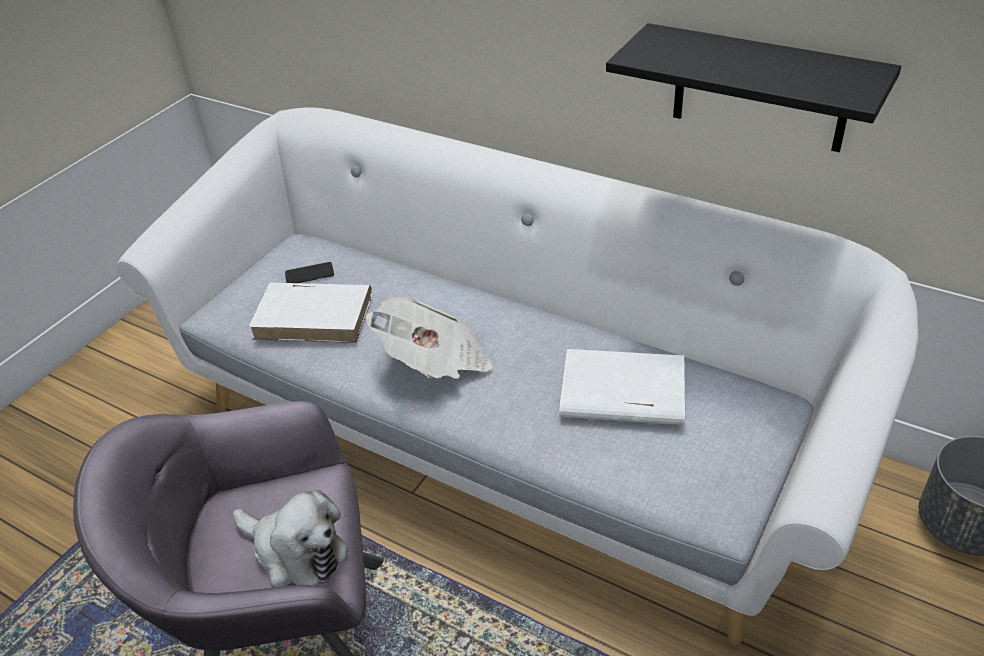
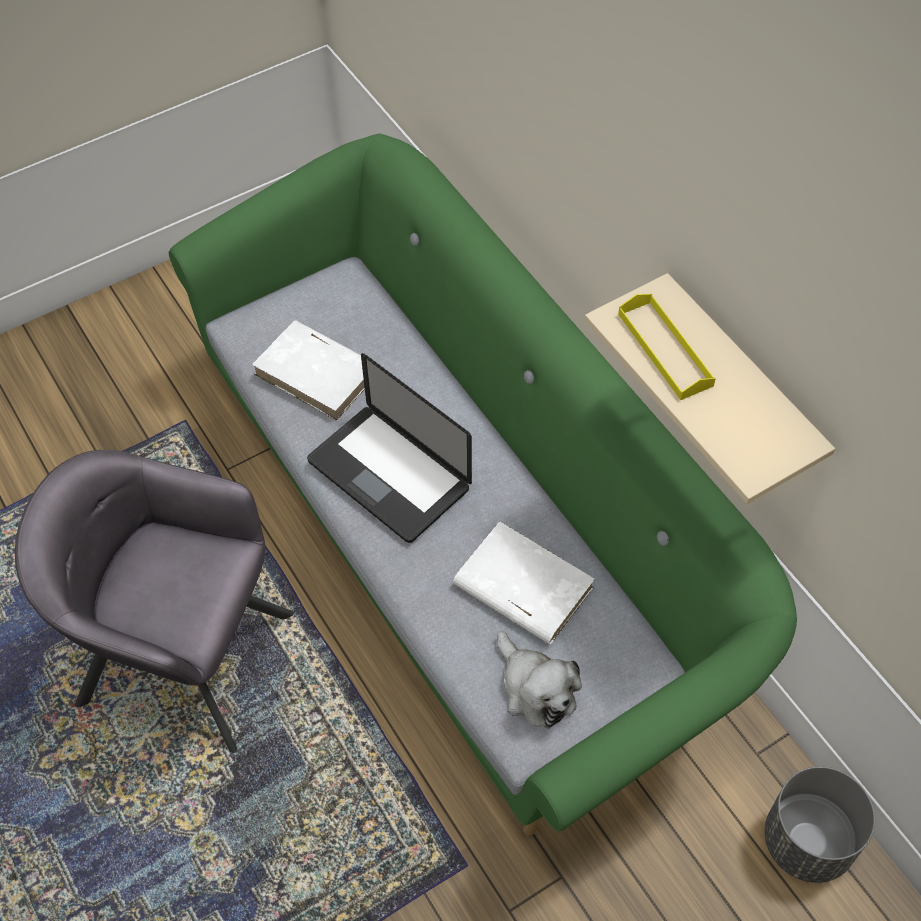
camera: 25 degrees right, 15 degrees up
(296, 552) = (180, 606): plush toy -> plush toy (535, 689)
(309, 274) = (339, 320): phone -> none
(435, 362) = (389, 475): newspaper -> laptop
(500, 431) = (461, 538): white sofa -> green sofa
(697, 59) = (665, 349): none -> yellow tray
(760, 89) = (739, 387): black shelf -> beige shelf

